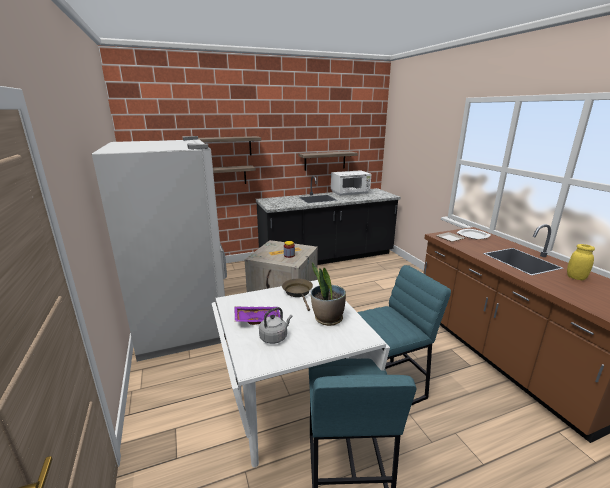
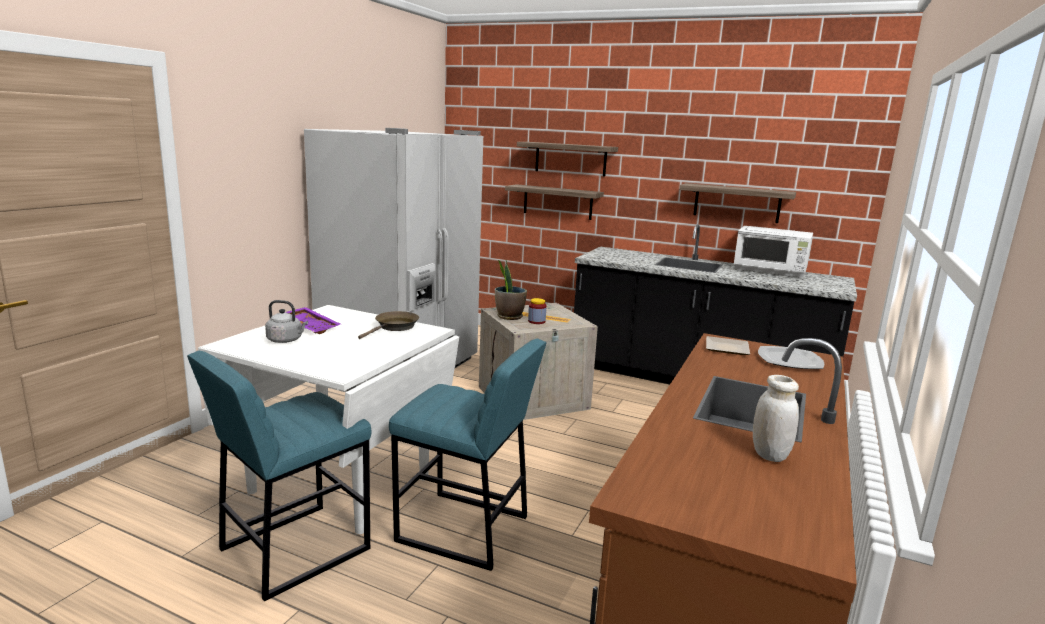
camera: 45 degrees right, 5 degrees down
(327, 319) = (356, 350): potted plant -> potted plant (509, 317)
(576, 277) = (769, 454): yellow jar -> white jar

